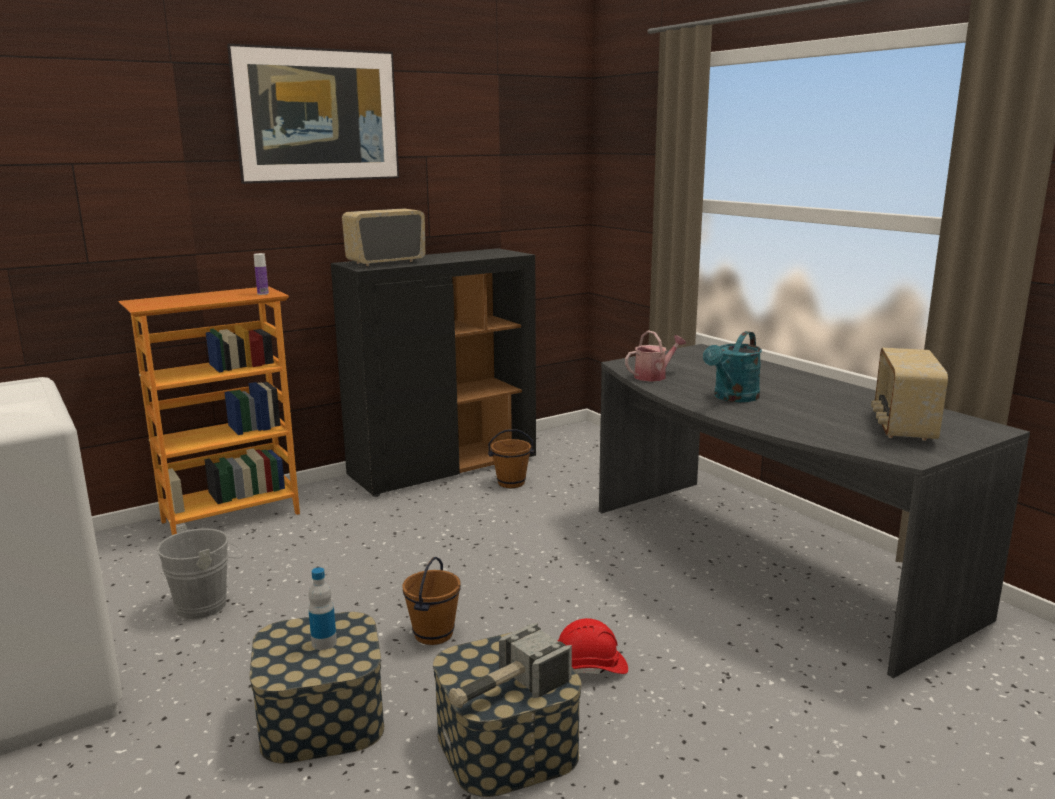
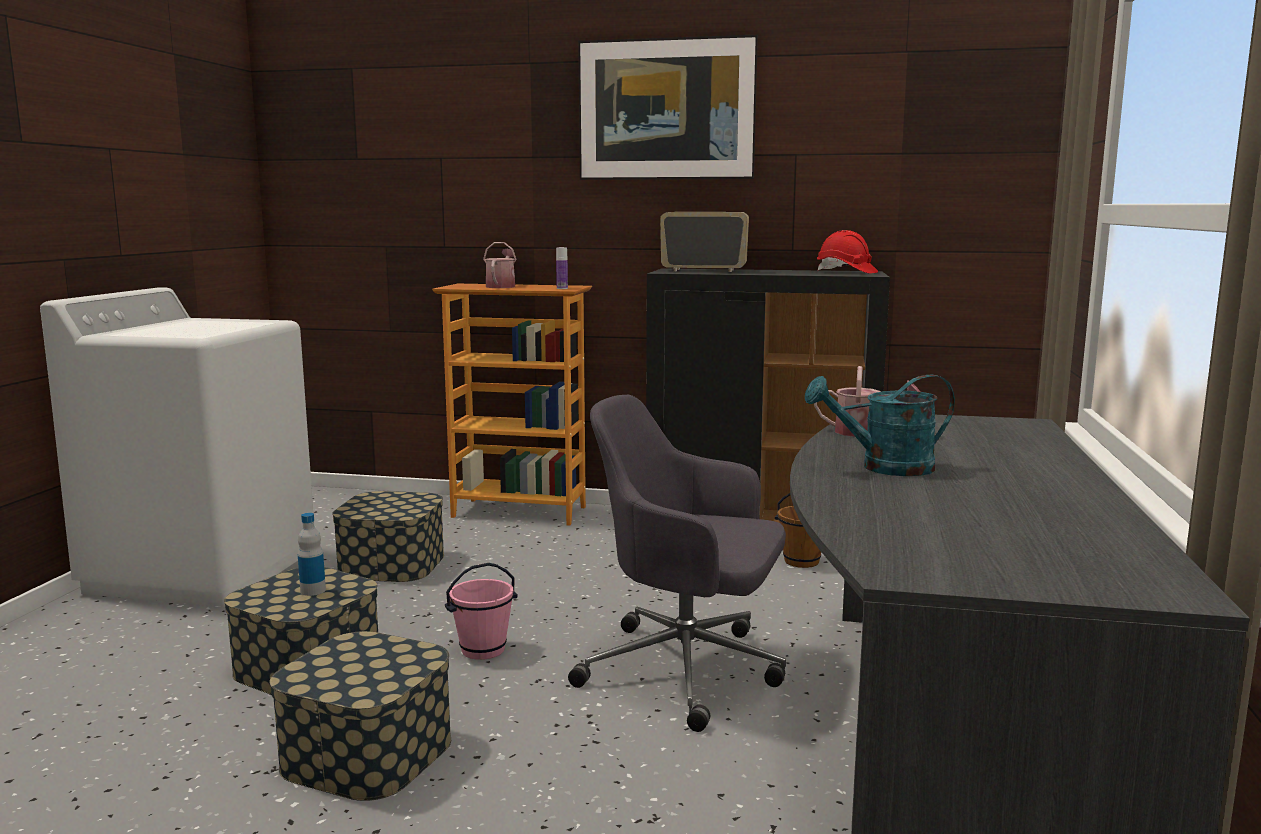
camera: 45 degrees right, 5 degrees down
(190, 299) = (501, 286): none -> watering can
(207, 605) = (392, 563): grey bucket -> storage box
(433, 634) = (483, 650): brown bucket -> pink bucket
(506, 691) = (330, 678): hammer -> none
(583, 583) = (687, 671): none -> grey office chair
(590, 667) = (544, 738): red hard hat -> red hard hat (846, 272)
(902, 427) = (1014, 548): radio -> none

